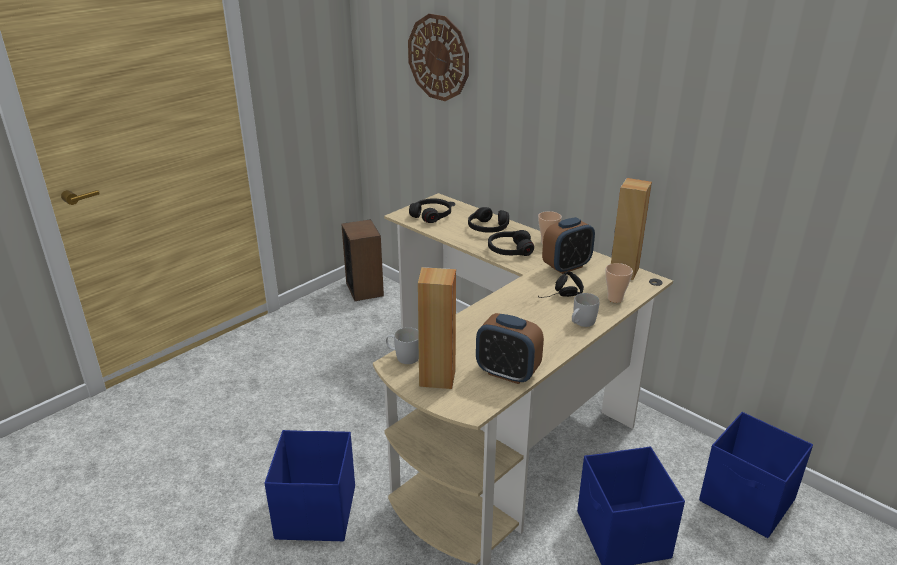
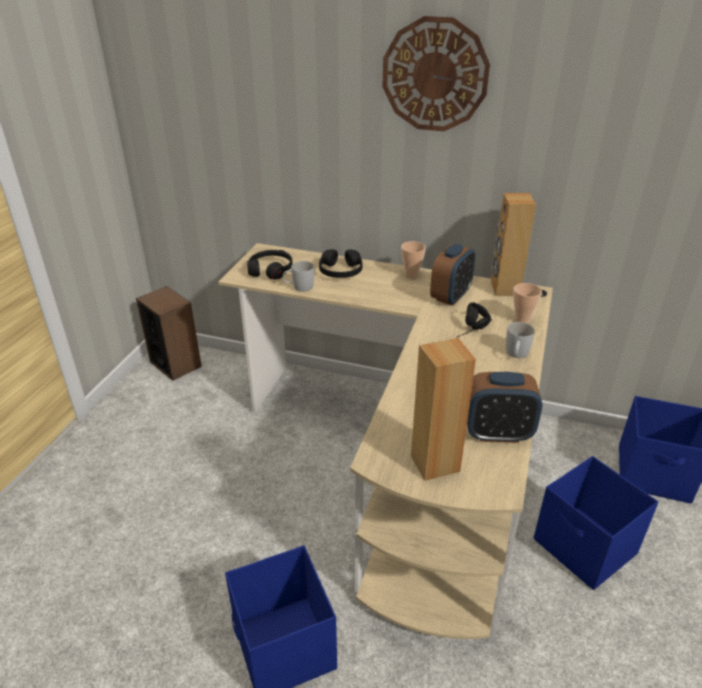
camera: 25 degrees left, 5 degrees up
(403, 357) = (378, 449): white mug -> white mug (299, 287)
(438, 57) = (241, 88): wall clock -> wall clock (435, 75)
(510, 250) = (382, 291): black headphones -> none

